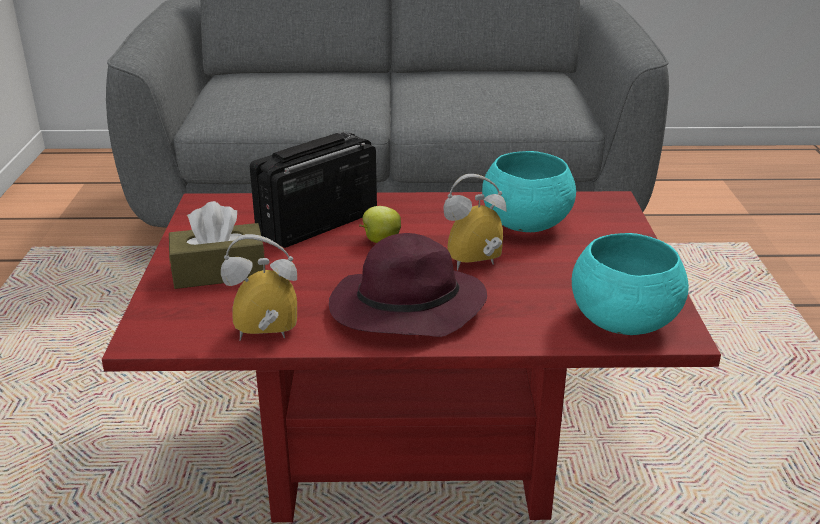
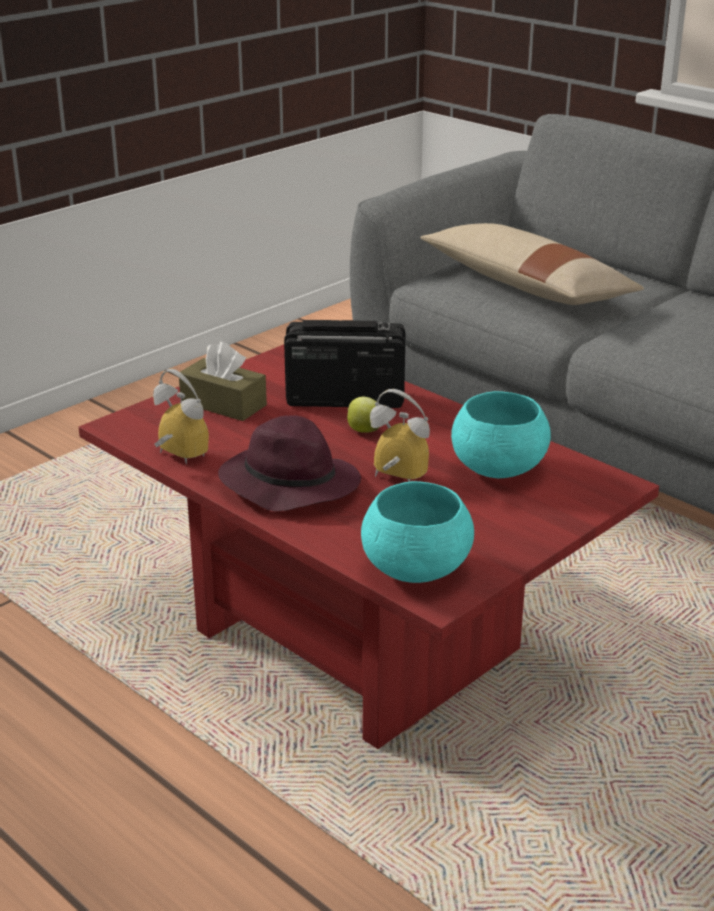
camera: 45 degrees right, 0 degrees up
(295, 99) = (526, 286): none -> beige pillow

